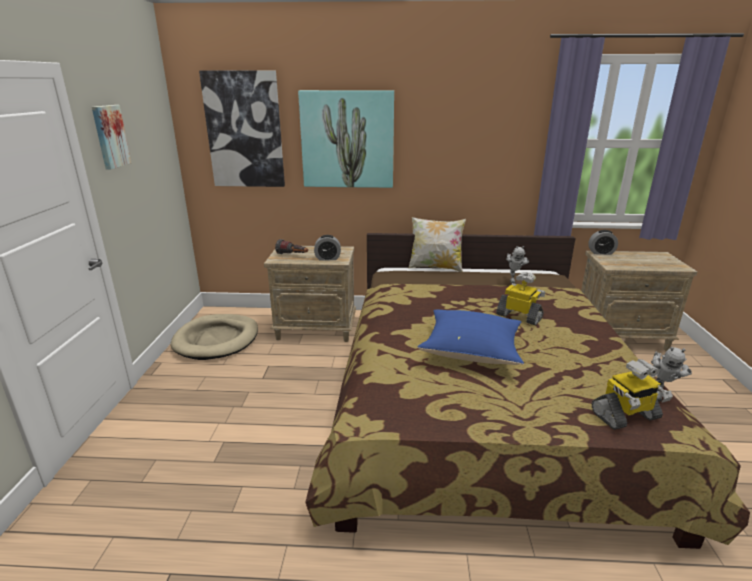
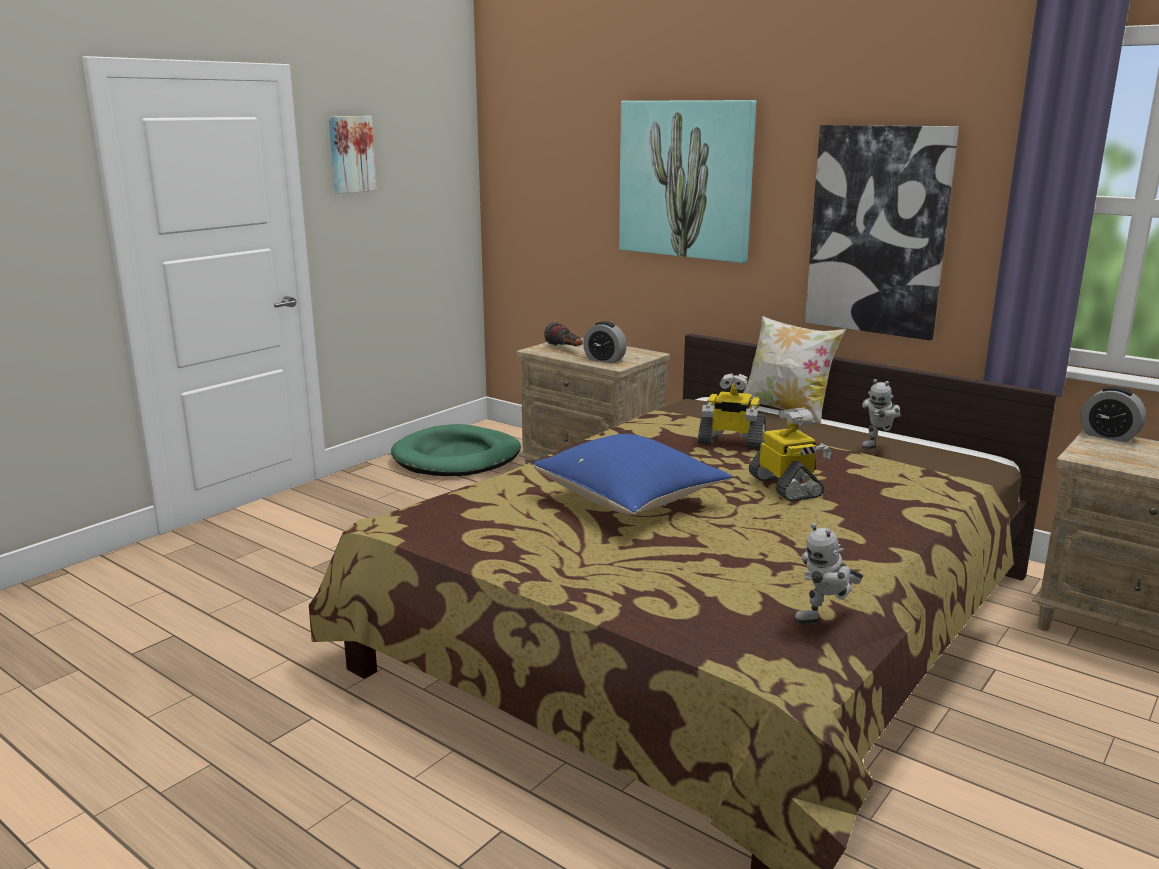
camera: 35 degrees right, 5 degrees down
(217, 340) = (457, 457): beige dog bed -> green dog bed
(244, 130) = (555, 160): picture -> picture (878, 231)
(625, 416) = (709, 618): toy robot -> toy robot (730, 442)

